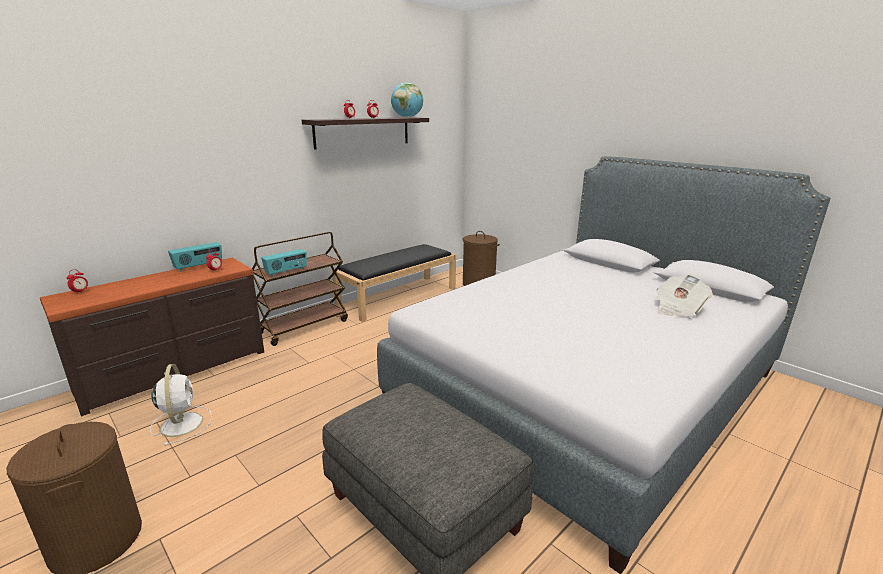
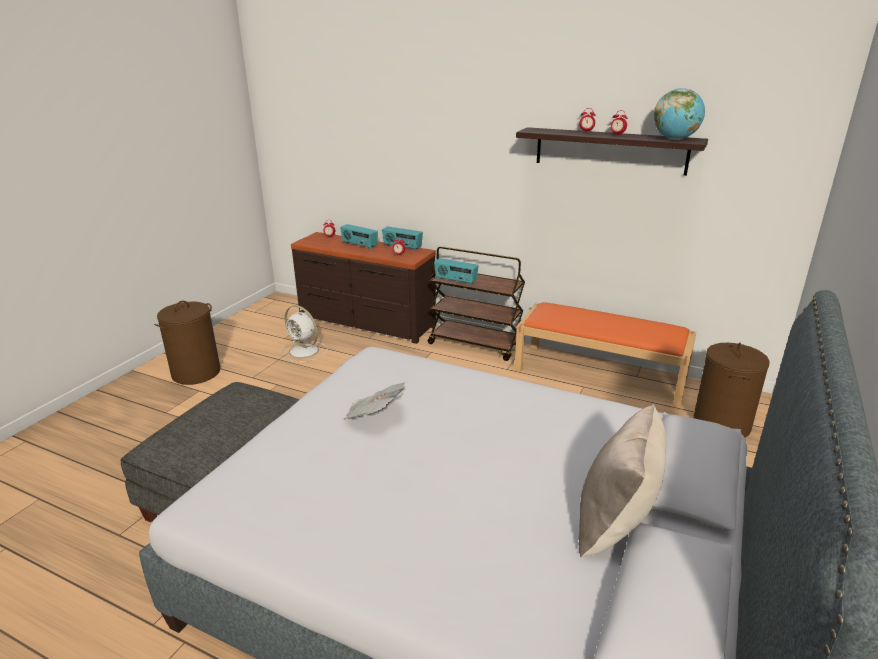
camera: 70 degrees right, 5 degrees up
(149, 282) = (359, 245): none -> radio
(182, 423) = (305, 351): white fan -> white fan turned 75 degrees clockwise
(398, 297) = (601, 373): black bench -> orange bench
(648, 282) = (615, 523): none -> beige pillow
(678, 309) = (504, 555): newspaper -> newspaper (374, 415)

